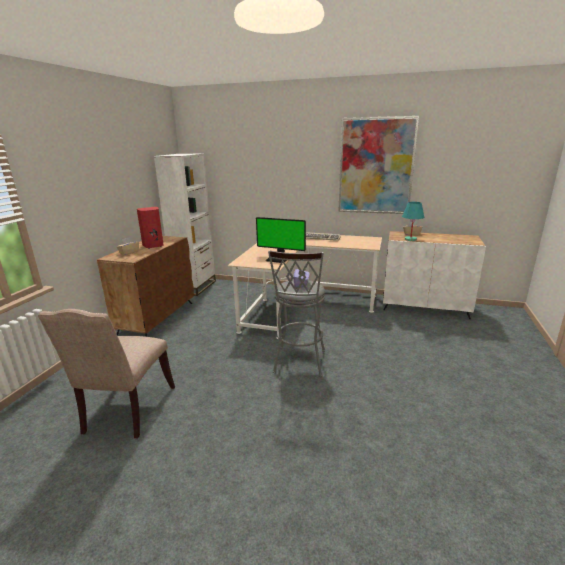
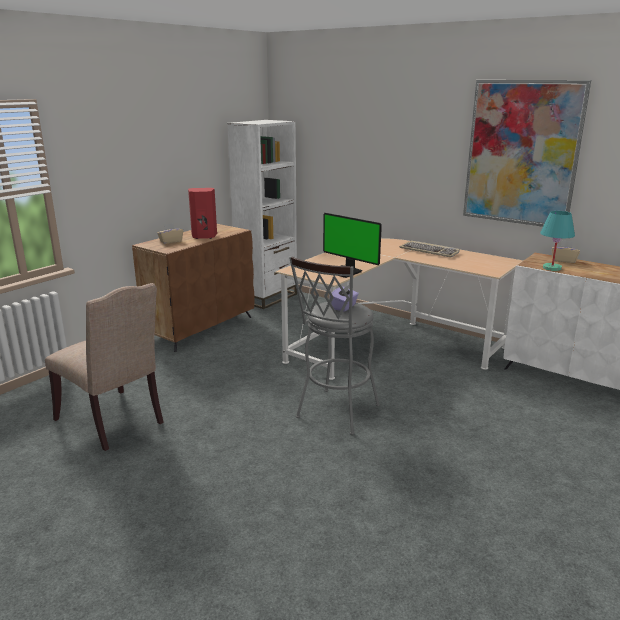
camera: 20 degrees right, 0 degrees up
(127, 411) = (114, 422): beige chair -> beige chair turned 75 degrees counterclockwise

